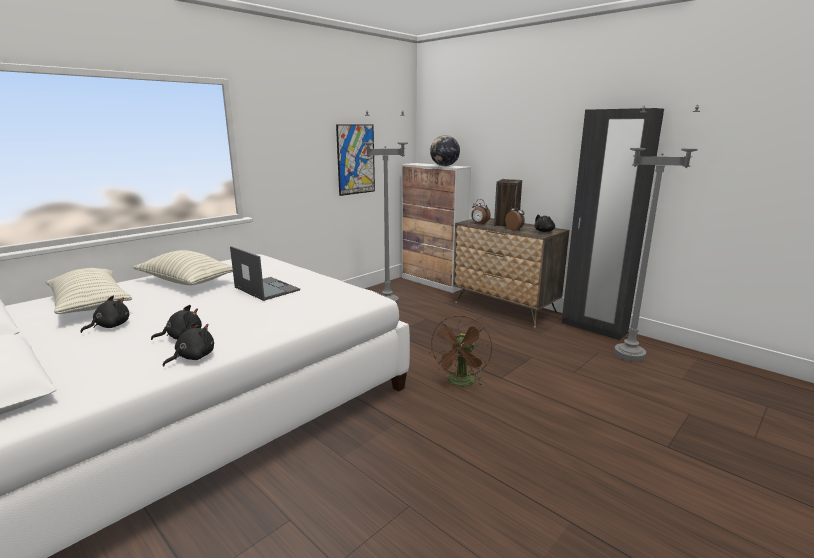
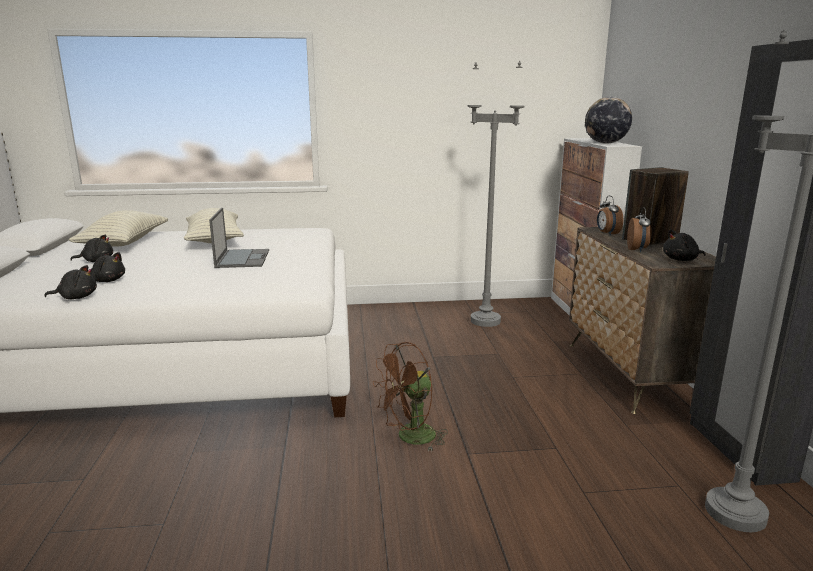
camera: 40 degrees right, 0 degrees up
(356, 159) = (485, 128): picture -> none

